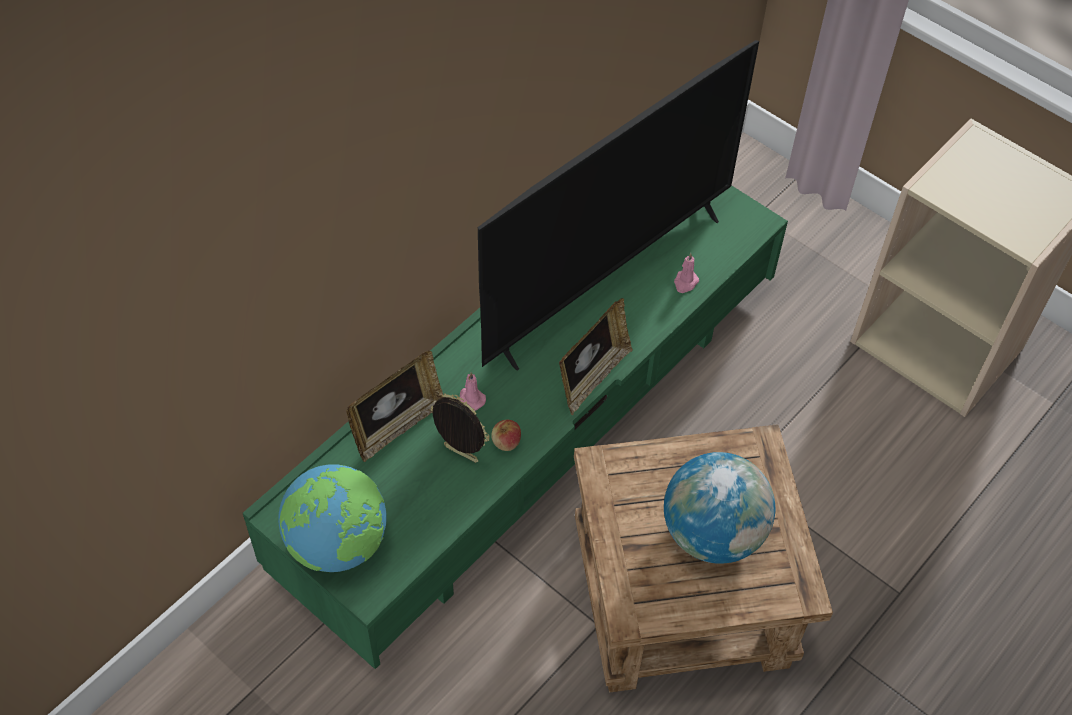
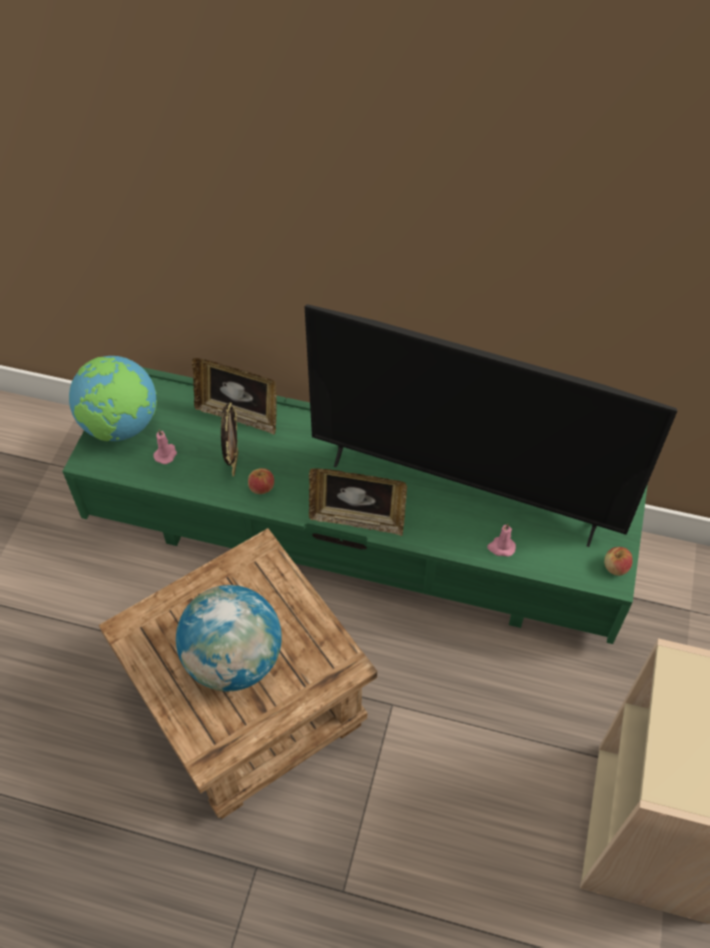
camera: 65 degrees right, 0 degrees up
(471, 399) = (289, 449): pink candle -> pink candle (166, 454)
(748, 214) = (615, 567): none -> apple

